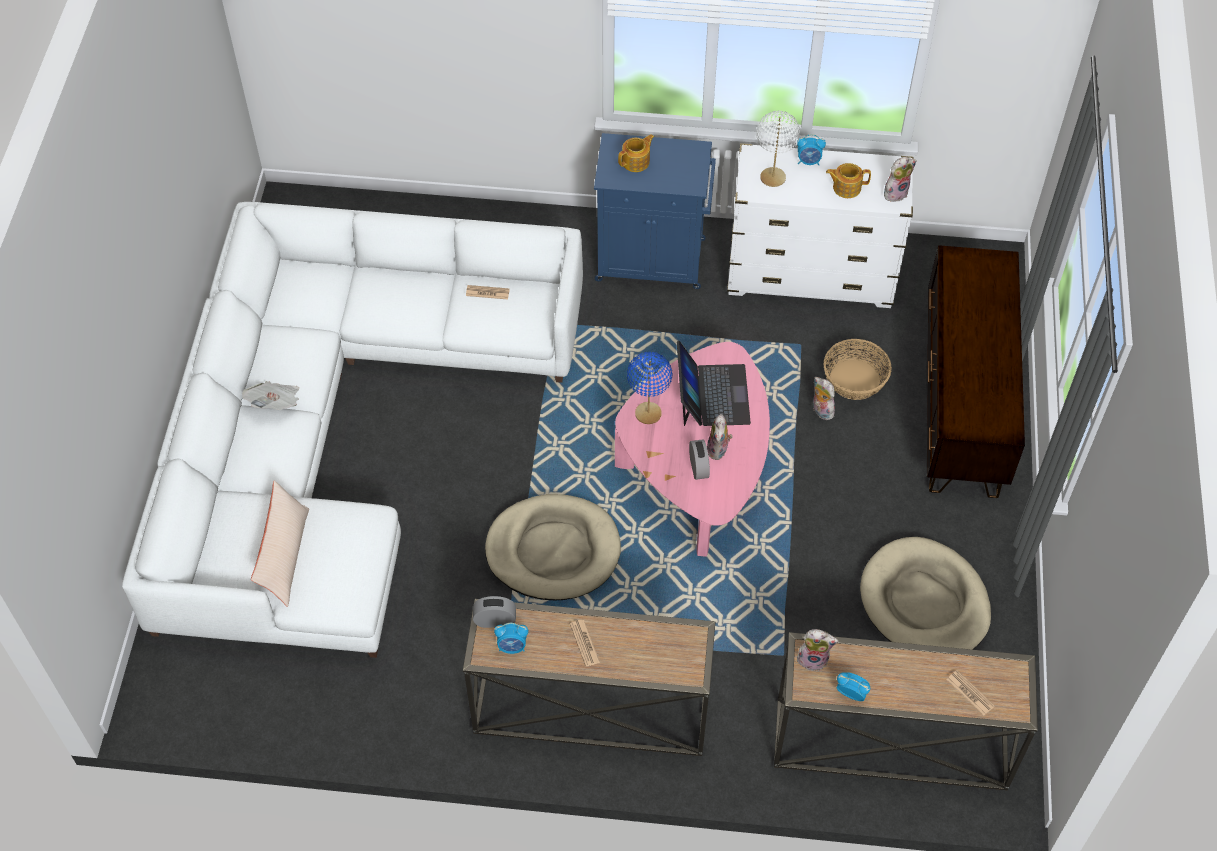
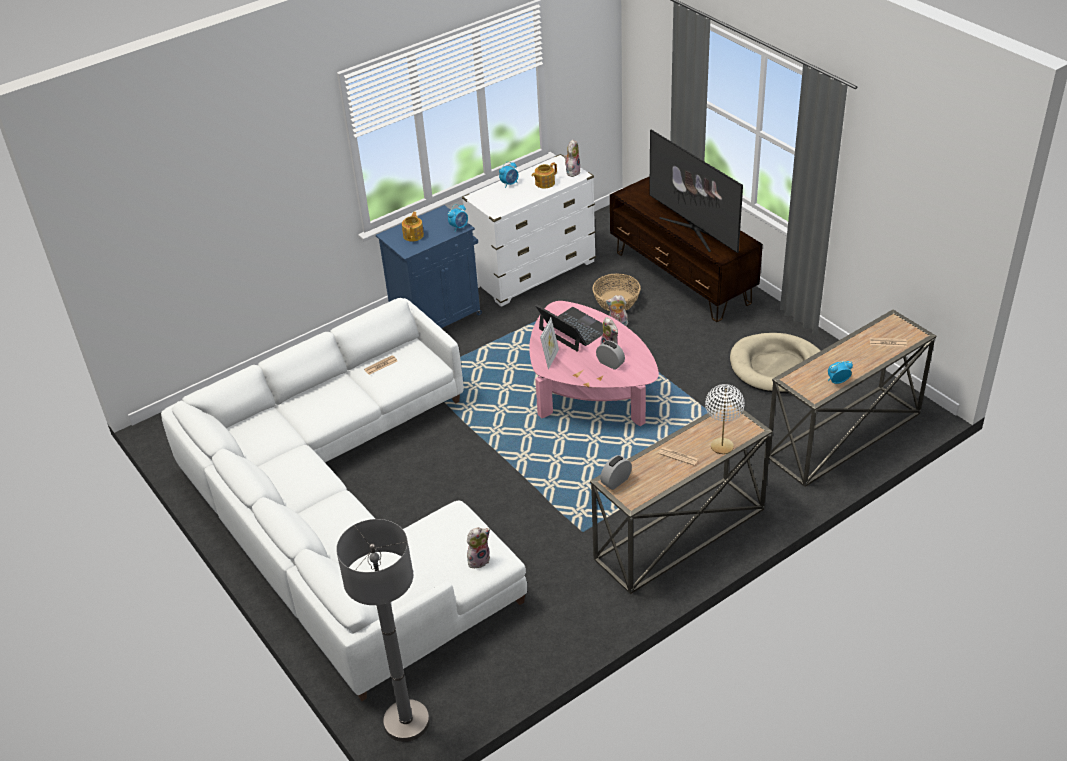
camera: 40 degrees left, 15 degrees down
(163, 688) = (406, 721): none -> grey floor lamp
(275, 404) = (315, 499): newspaper -> none
(285, 556) = (424, 566): beige pillow -> none
(512, 646) = (642, 486): alarm clock -> alarm clock (459, 227)
(553, 550) = (558, 478): beige dog bed -> none
(648, 413) = (550, 358): blue table lamp -> picture frame
(773, 177) = (500, 200): white table lamp -> white table lamp (722, 446)
(813, 658) = (799, 380): plush toy -> plush toy (479, 559)
(970, 365) = (693, 230): none -> television

